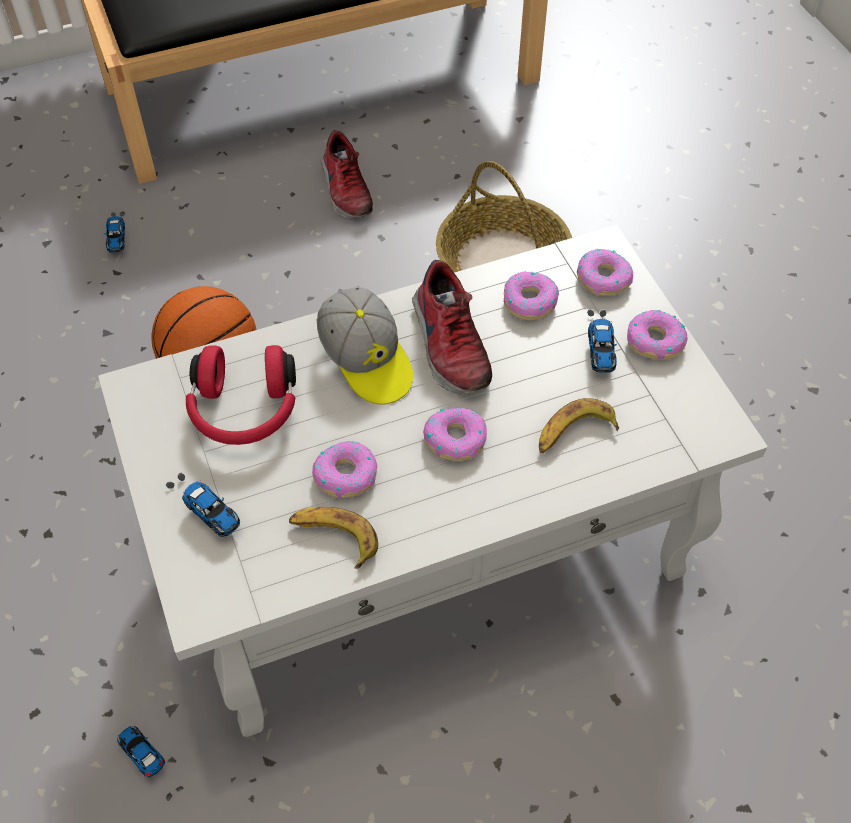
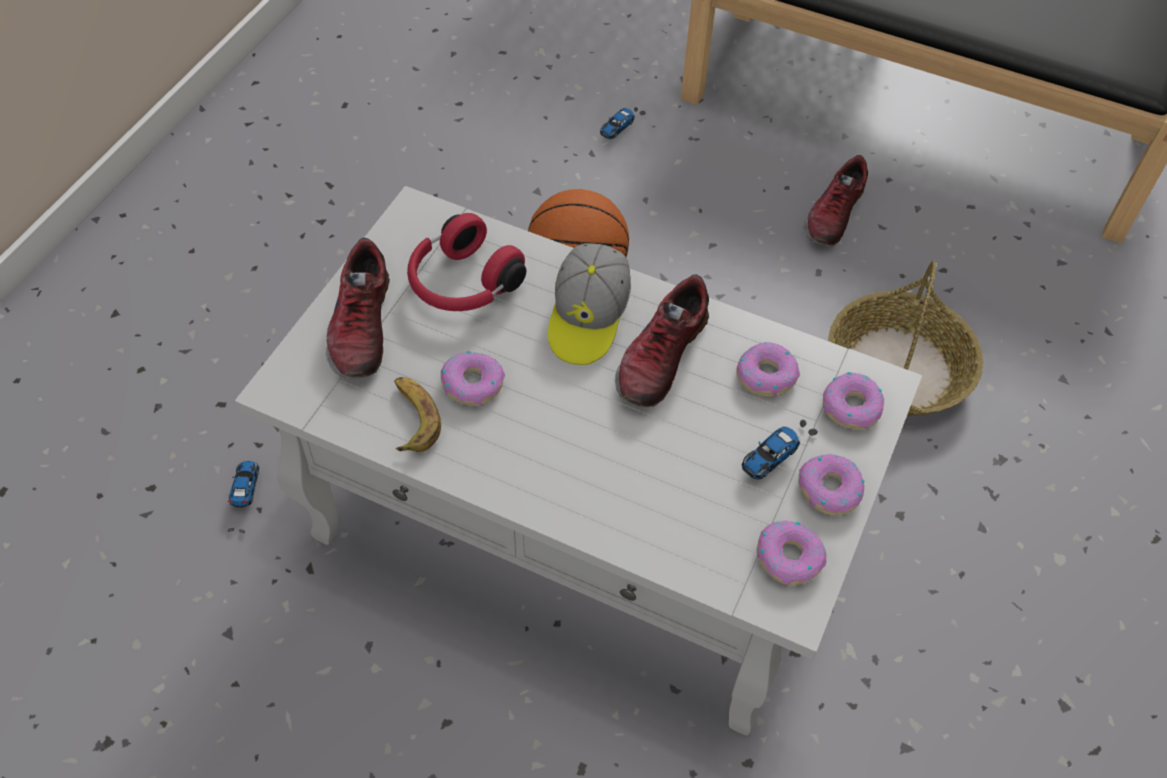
camera: 45 degrees right, 0 degrees up
(204, 508) = (359, 326): toy car -> shoe
(455, 439) = (577, 426): donut -> donut (789, 557)
(574, 433) = (670, 499): banana -> none

